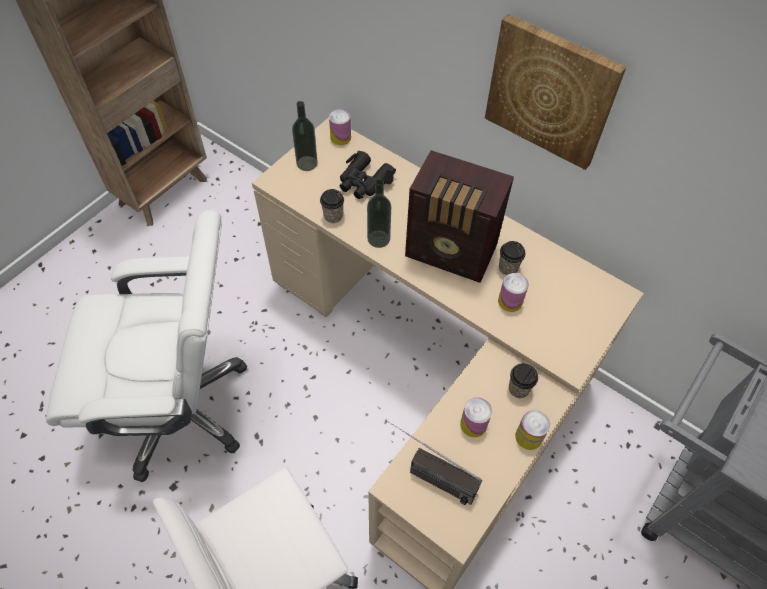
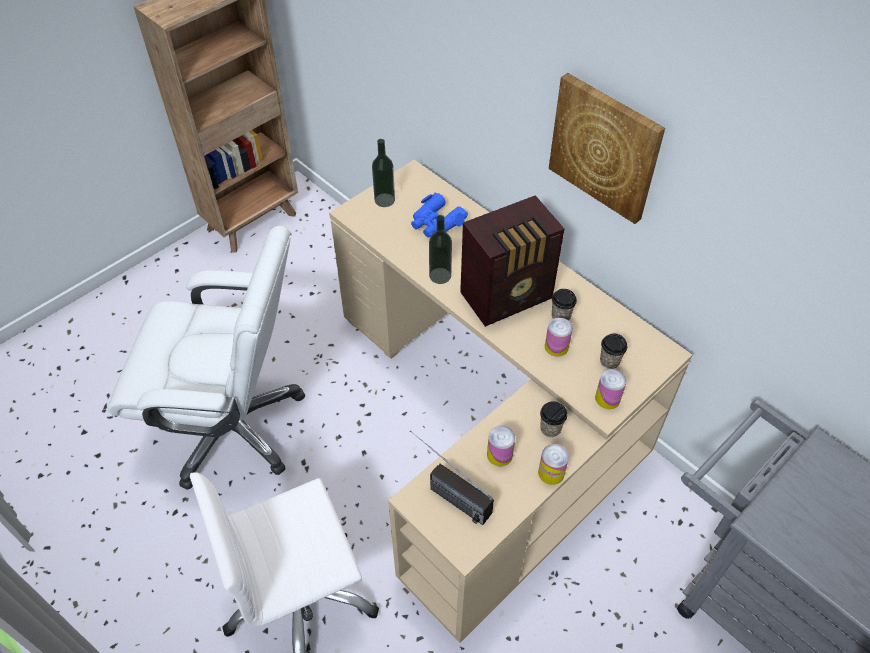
camera: 10 degrees right, 5 degrees down
(333, 216) = (400, 250): cup -> cup (609, 361)
(340, 137) = (421, 179): can -> can (607, 398)
(364, 182) = (436, 222): black binoculars -> blue binoculars
(452, 253) = (508, 296): radio -> radio turned 60 degrees counterclockwise

